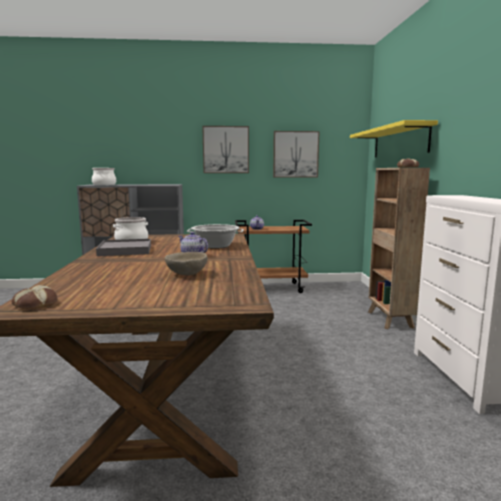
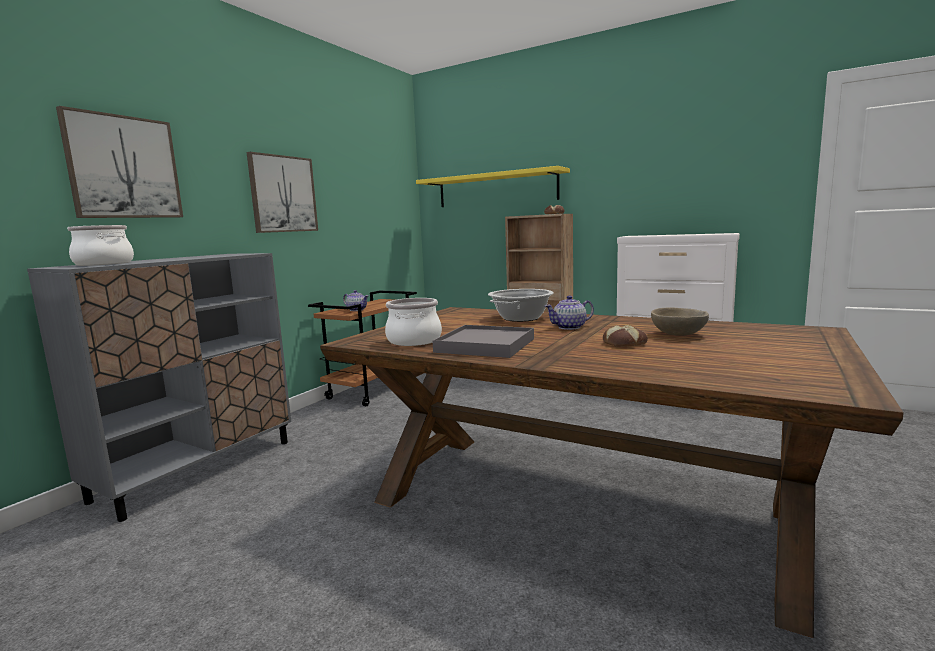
camera: 55 degrees left, 0 degrees up
(35, 304) = (818, 387): bread -> bread (624, 343)
(295, 154) = (361, 203): picture -> picture (123, 167)

